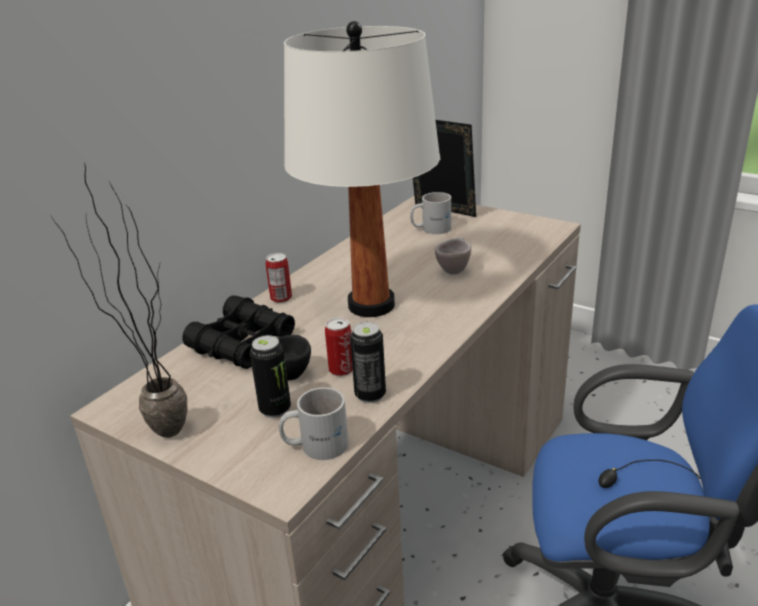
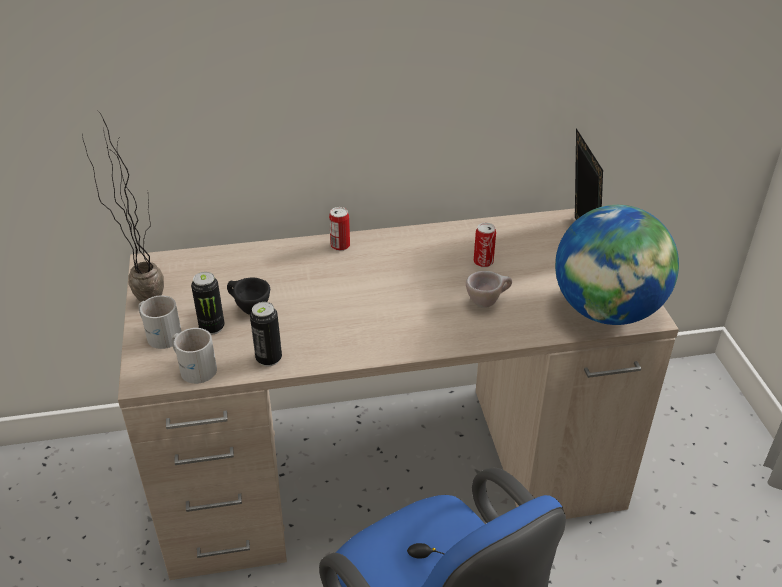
camera: 45 degrees right, 10 degrees up
(242, 343) = (267, 266): black binoculars -> none
(341, 370) = (284, 328): can -> can (483, 262)
(371, 305) = (381, 291): white table lamp -> none
(430, 228) = (541, 250): white mug -> white mug (161, 333)
(529, 235) = (606, 311): none -> globe

